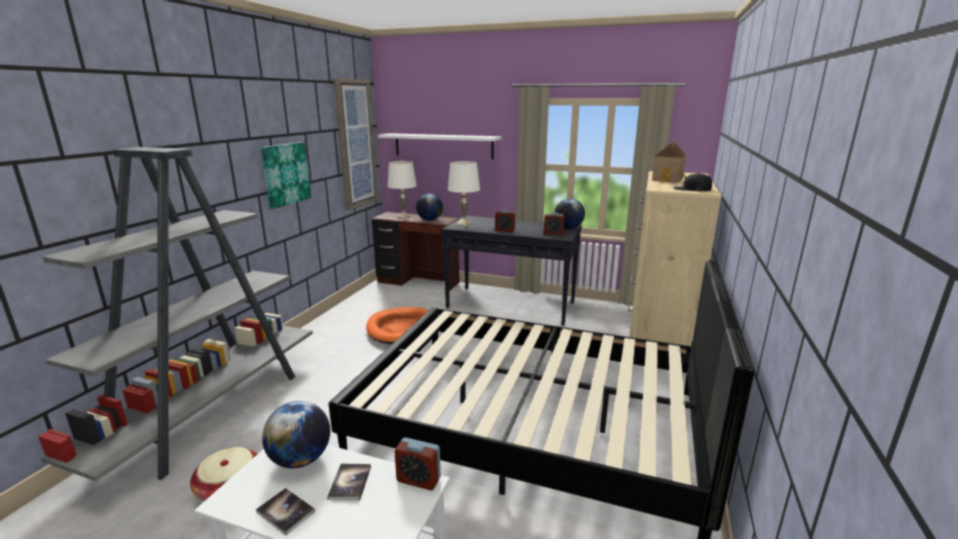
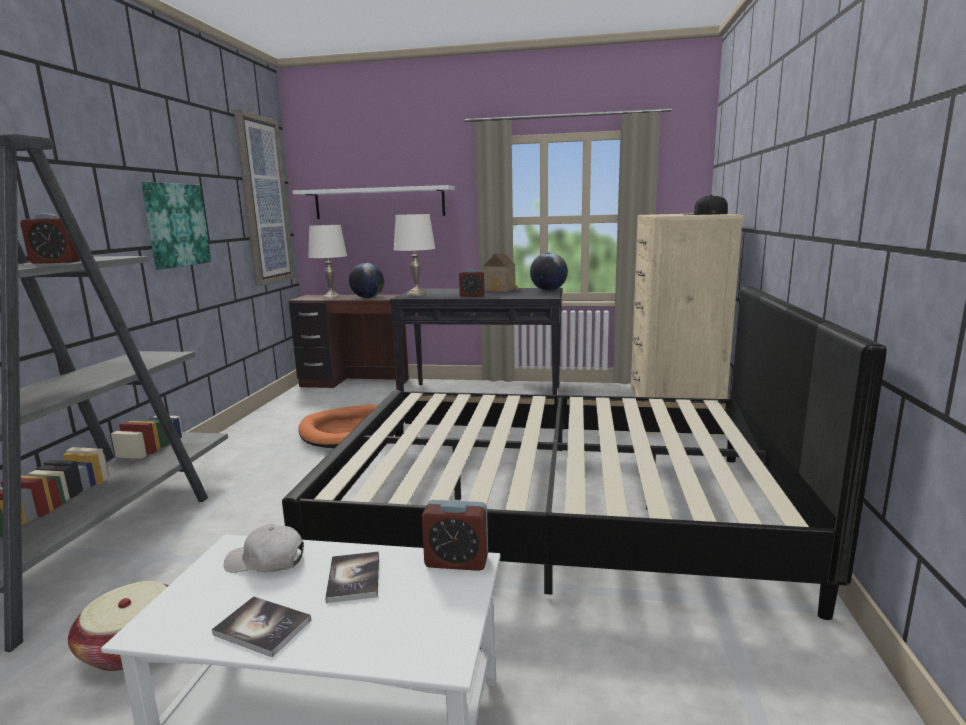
camera: 10 degrees left, 5 degrees down
(301, 459) = (266, 561): globe -> white cap
(553, 233) = (533, 294): alarm clock -> alarm clock (57, 262)
(669, 180) = (670, 214): toy house -> toy house (501, 289)

